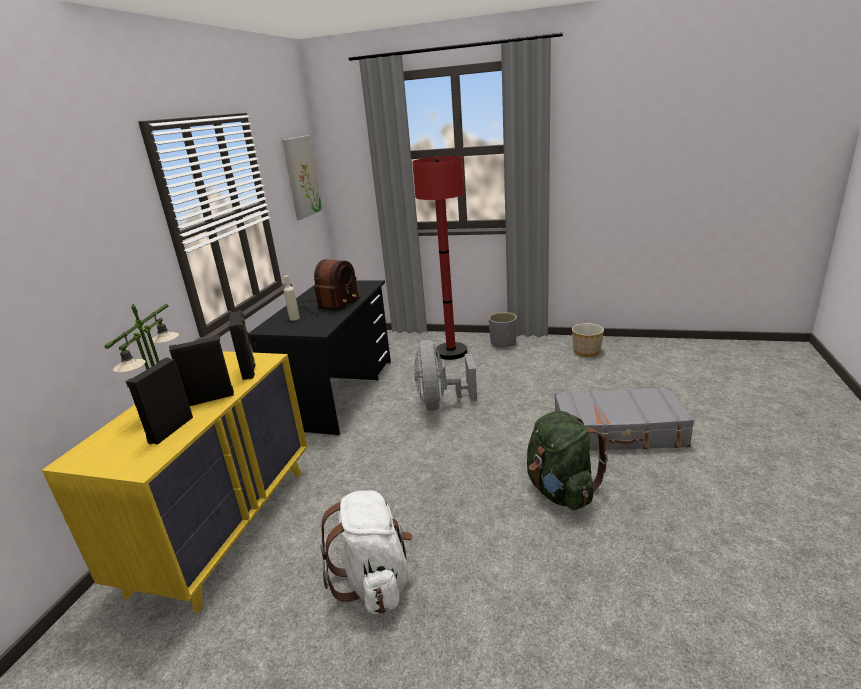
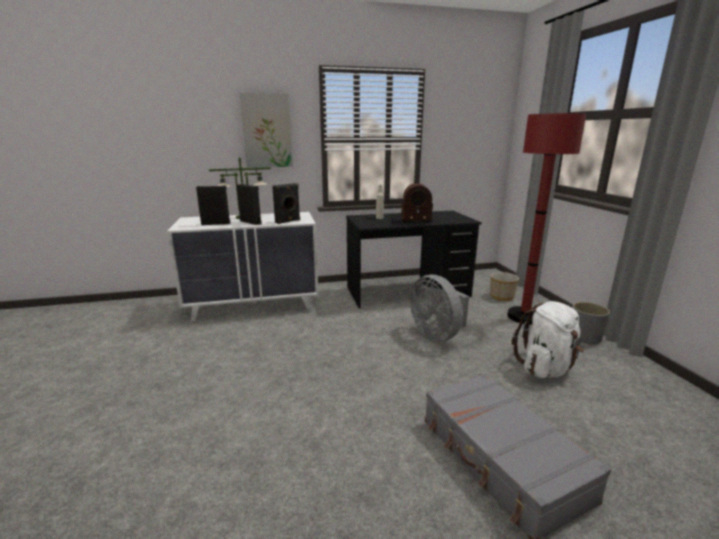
camera: 60 degrees right, 5 degrees down
(224, 526) = (254, 305): yellow dresser -> white dresser
(301, 177) = (480, 128): picture -> picture (267, 131)
(375, 581) = (222, 365): white backpack -> white backpack (546, 368)
(441, 403) = (437, 334): grey fan -> grey fan turned 90 degrees counterclockwise
(560, 491) = (360, 431): green backpack -> none
(586, 351) = (659, 398): planter -> planter (502, 296)

